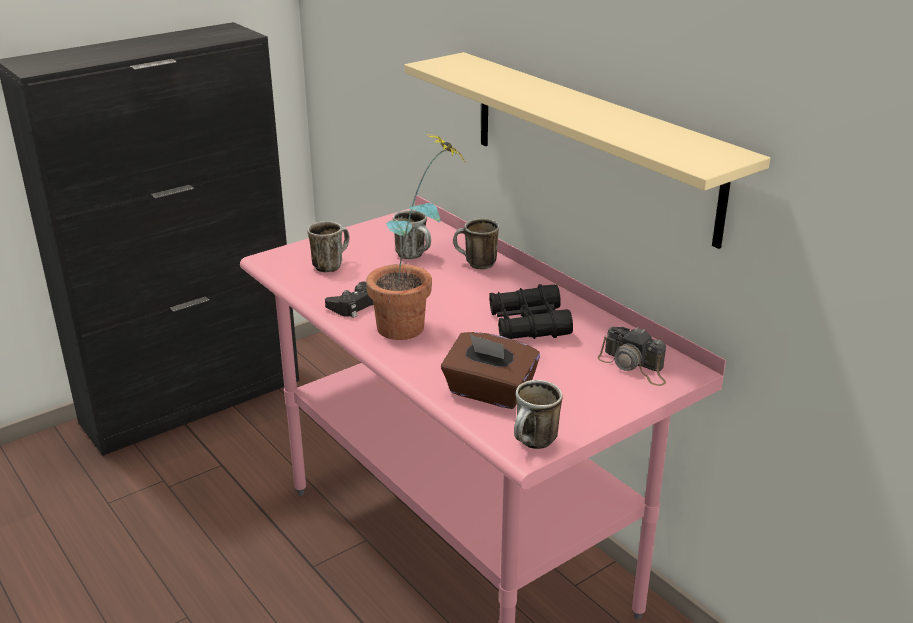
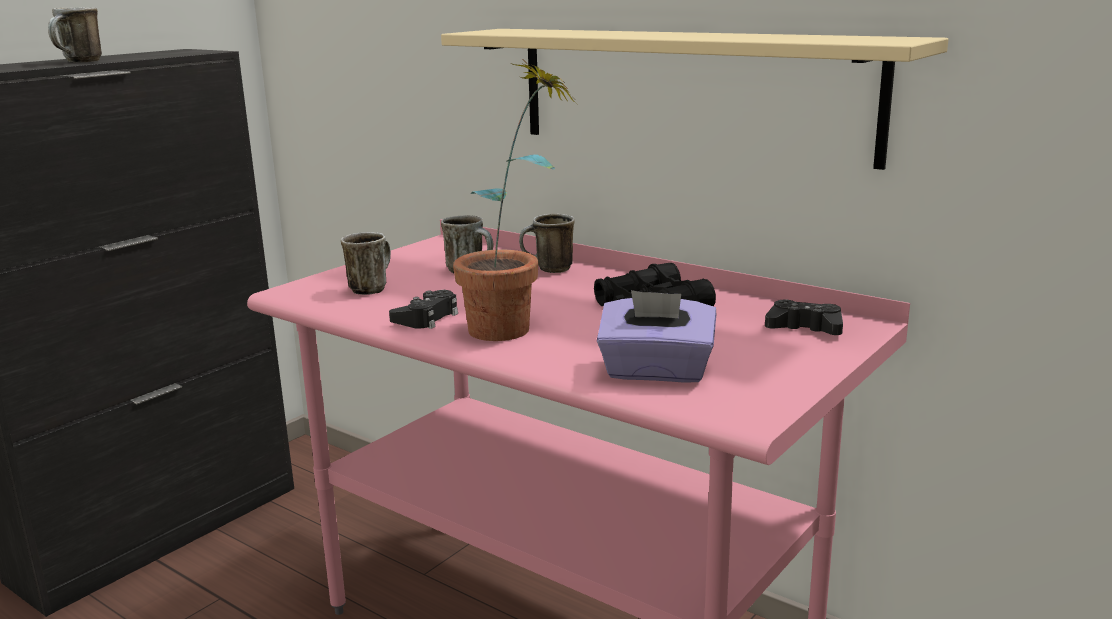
camera: 15 degrees left, 10 degrees down
(489, 392) = (656, 372): brown tissue box -> purple tissue box
(534, 444) = (754, 411): mug -> mug (80, 62)
(634, 366) = (805, 328): camera -> black game controller

